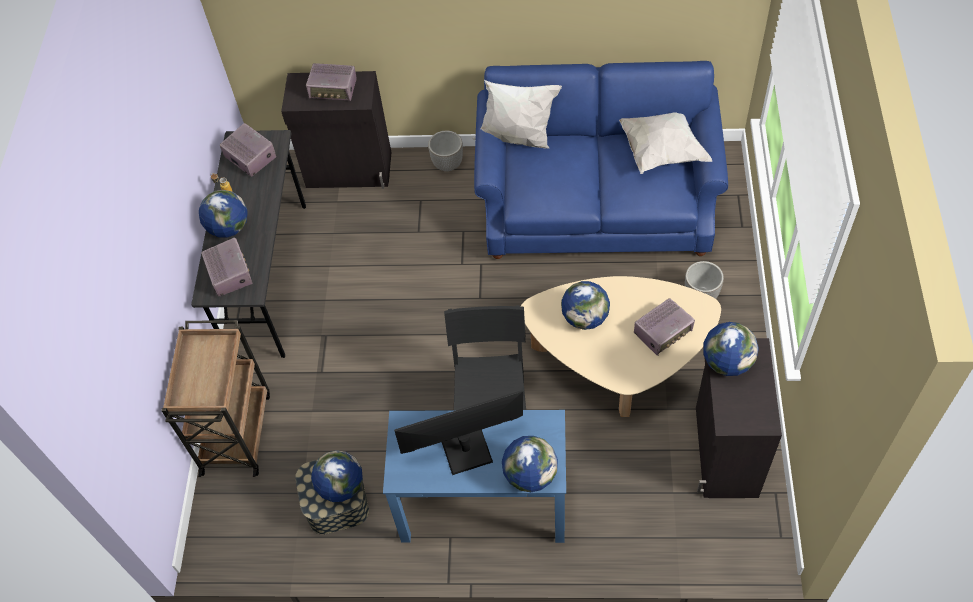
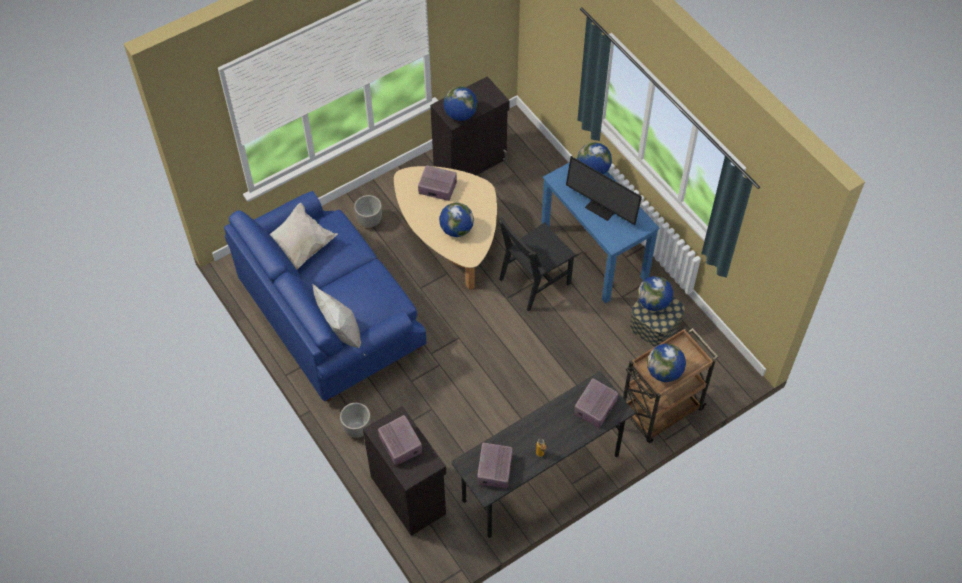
camera: 130 degrees left, 0 degrees up
(229, 228) = (562, 436): globe -> globe (664, 372)

